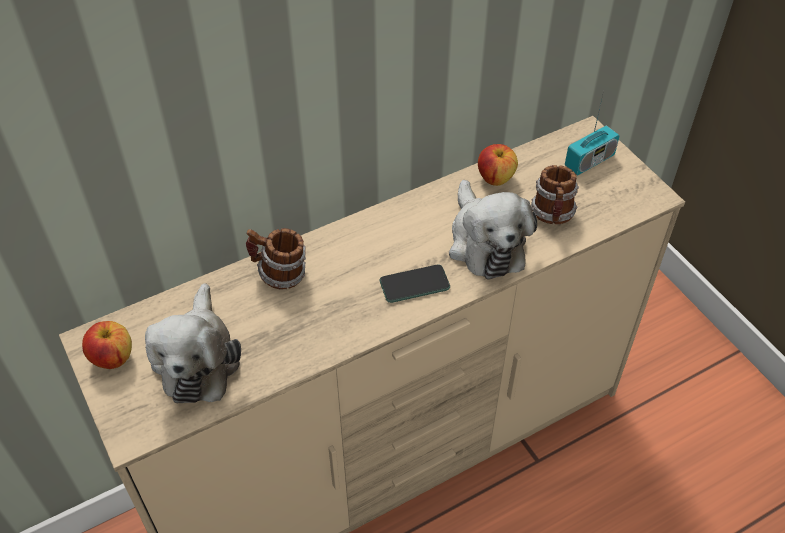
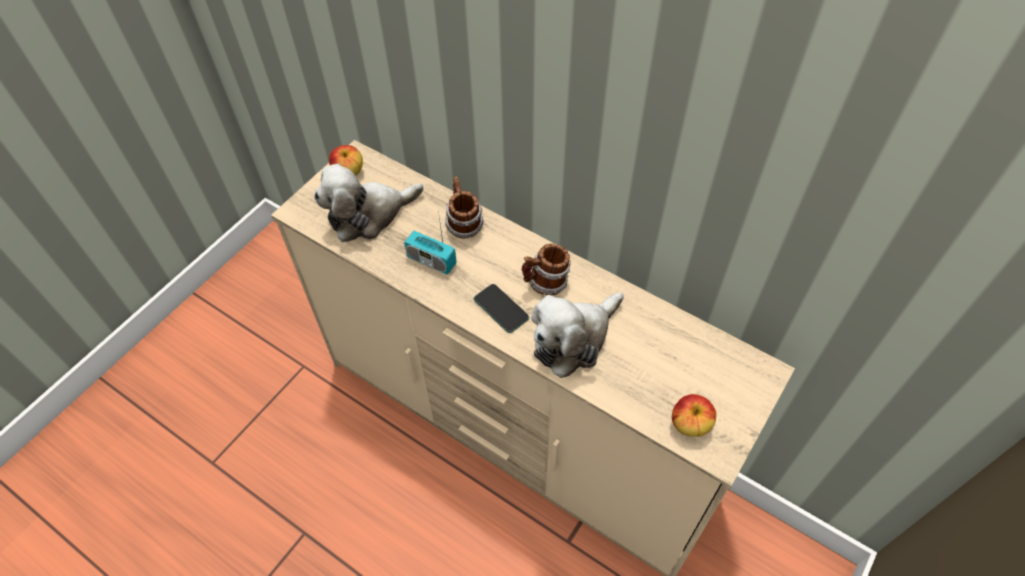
camera: 65 degrees right, 5 degrees up
(495, 178) = (653, 319): apple -> apple (690, 424)
(552, 215) = (637, 378): mug -> mug (545, 284)
(589, 161) = (727, 385): radio -> radio (431, 261)

